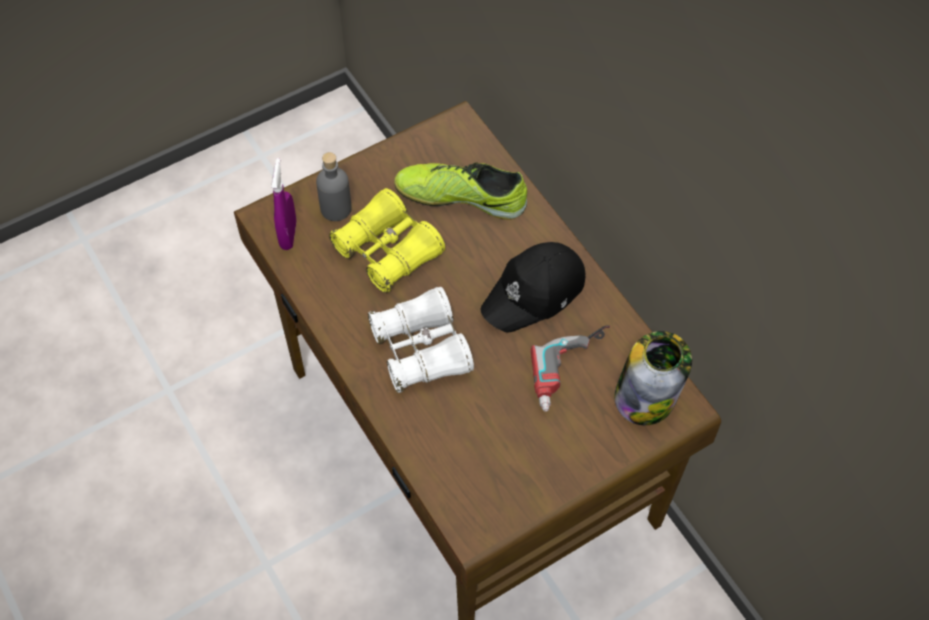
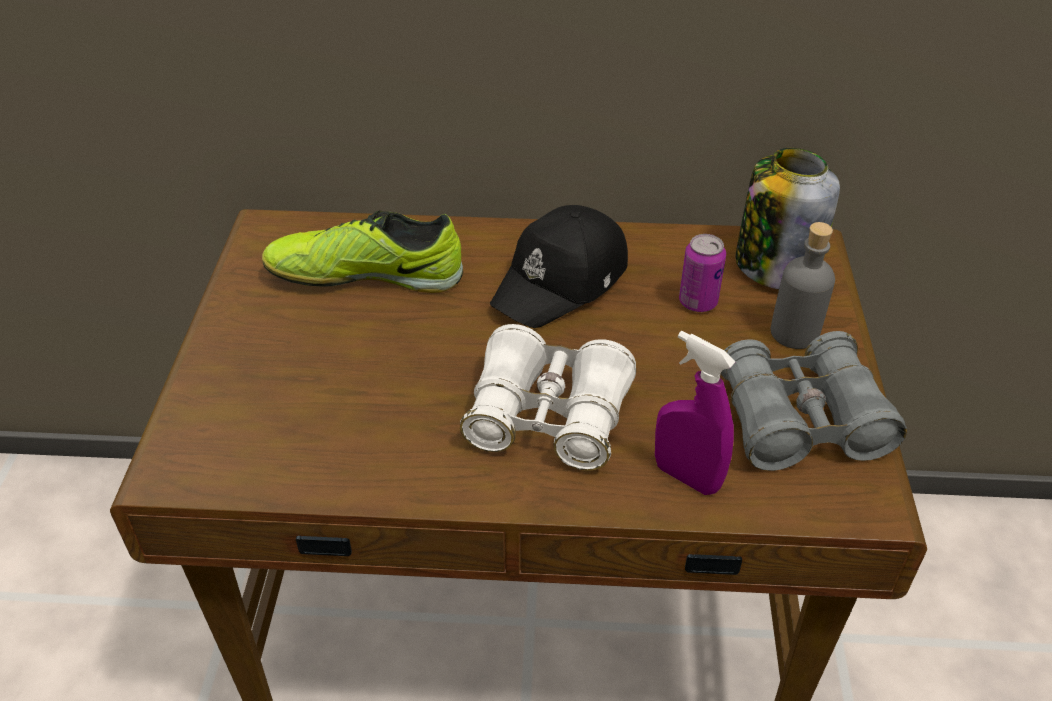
camera: 55 degrees left, 15 degrees down
(288, 235) = (227, 462): purple spray bottle -> purple spray bottle (686, 477)
(336, 209) = (246, 391): grey bottle -> grey bottle (794, 332)
(388, 251) = (367, 374): yellow binoculars -> none
(461, 197) = (366, 275): shoe -> shoe turned 45 degrees clockwise
(512, 471) = (801, 420): none -> grey binoculars
(535, 293) = (562, 281): black cap -> black cap turned 45 degrees clockwise
(574, 372) = (698, 302): power drill -> can

